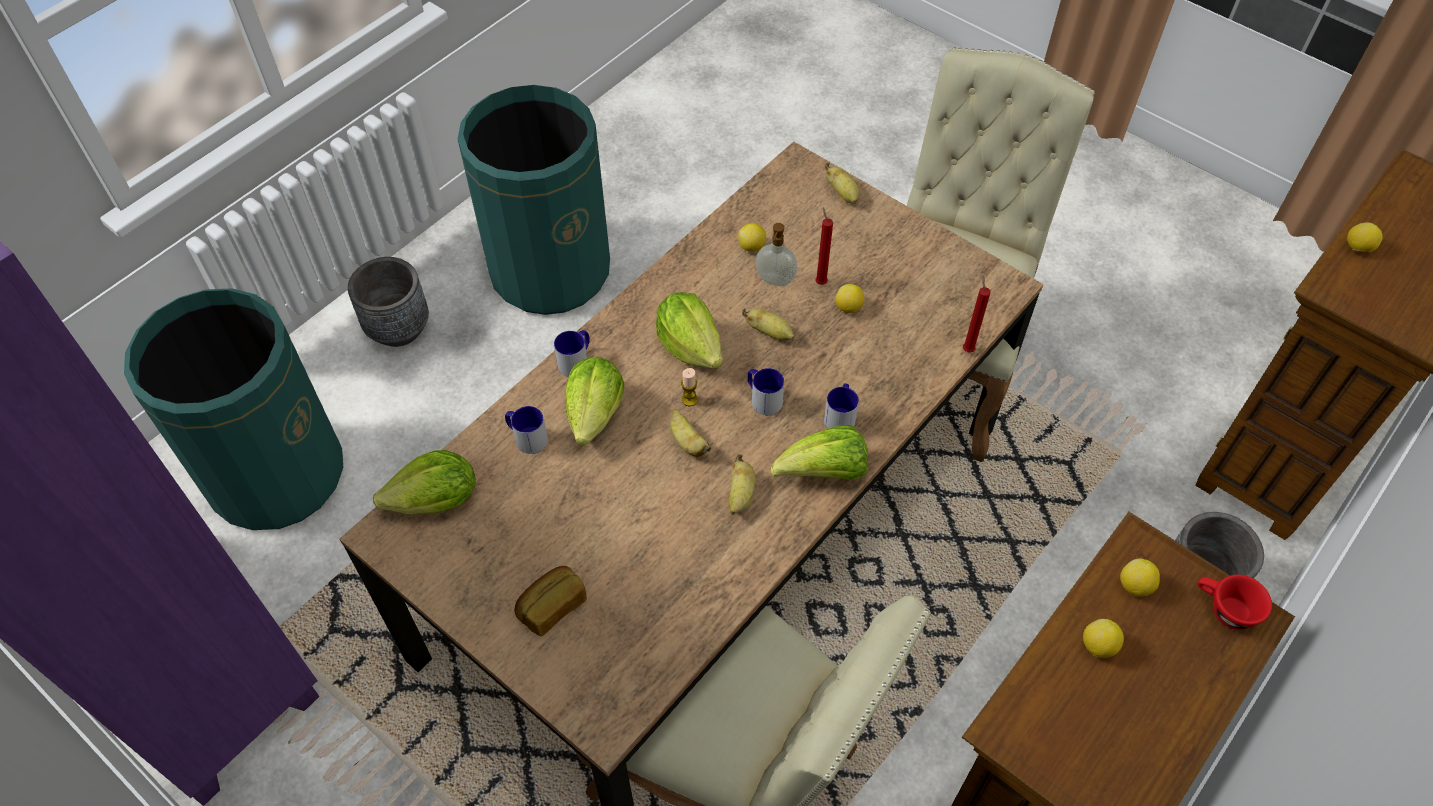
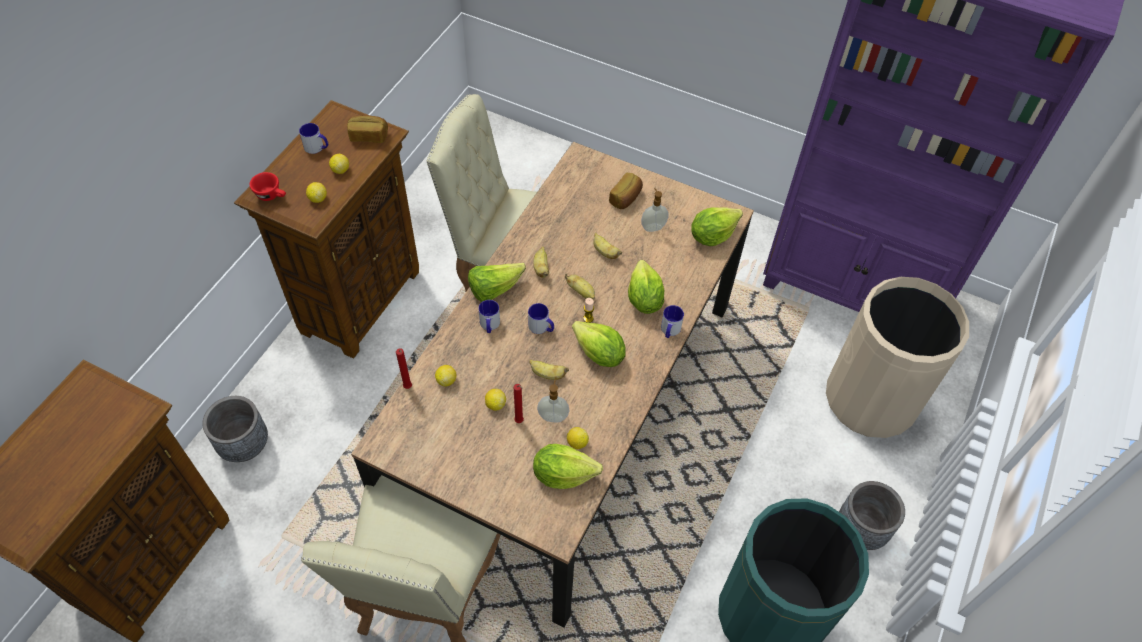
camera: 165 degrees right, 0 degrees up
(277, 474) = (870, 399): green trash can -> beige trash can
(526, 437) = (679, 278): mug -> mug (317, 148)
(528, 537) = (653, 227): none -> soap dispenser
(778, 217) = (563, 474): none -> lettuce
(843, 194) = (515, 509): banana -> banana (605, 252)
(1046, 727) = (368, 135): none -> bread
(1358, 248) = (110, 446): lemon -> lemon (446, 380)

